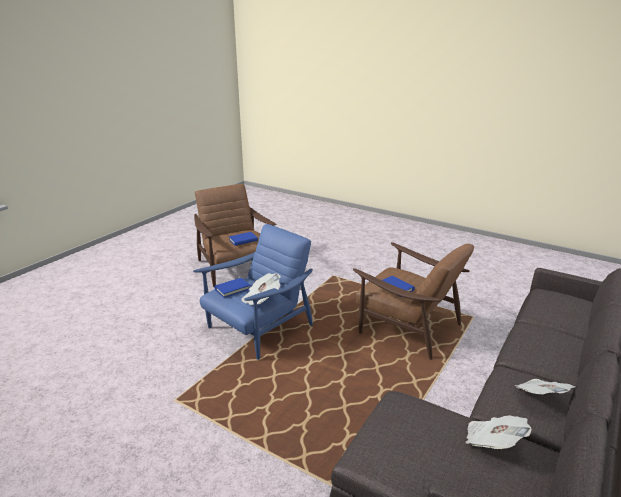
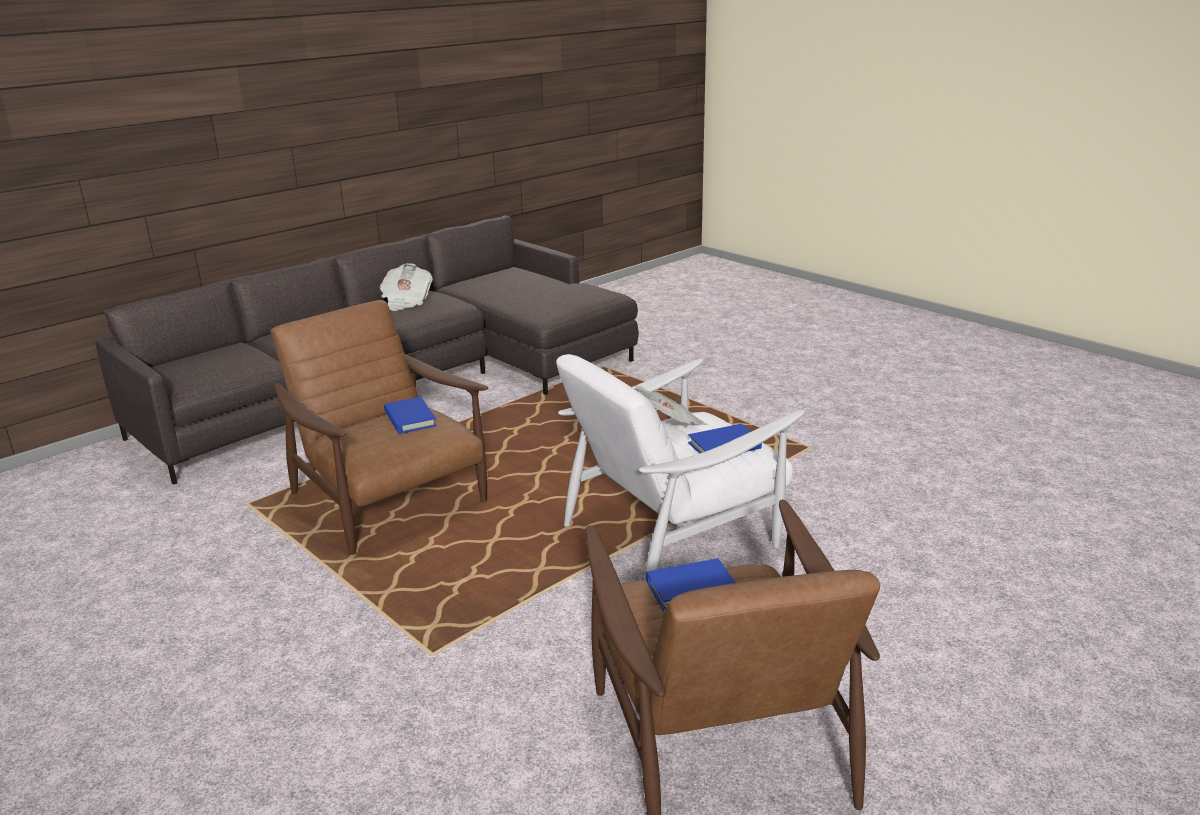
camera: 165 degrees left, 0 degrees up
(258, 328) = (673, 532): blue armchair -> white armchair
(493, 442) = (491, 288): newspaper -> none

